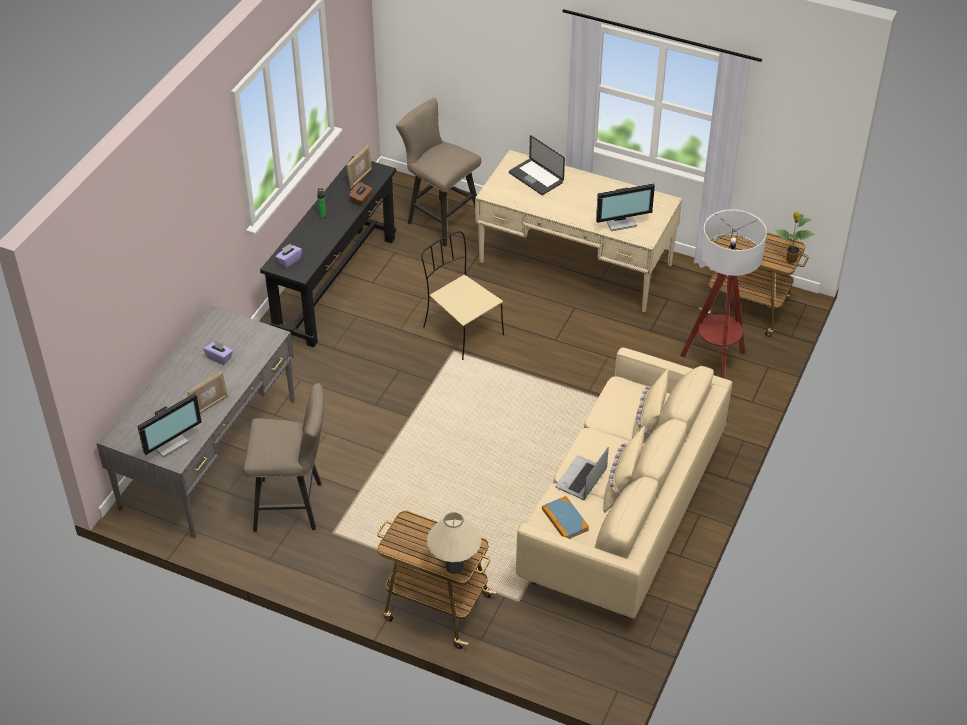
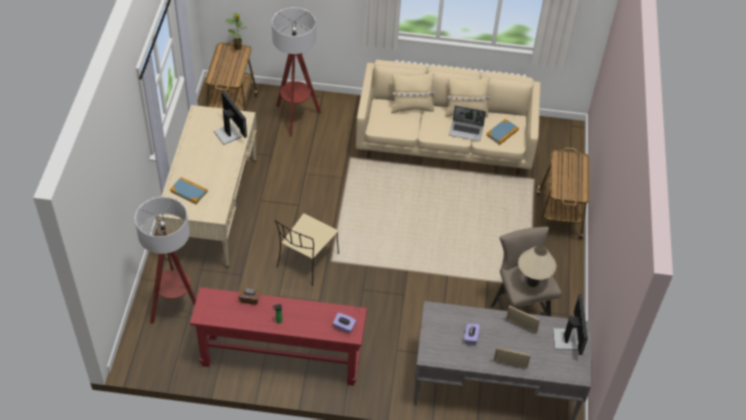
camera: 110 degrees left, 5 degrees up
(169, 442) = (567, 339): monitor -> monitor turned 60 degrees clockwise
(336, 285) = (281, 359): black console table -> red console table
(360, 178) = (221, 308): picture frame -> picture frame (510, 365)
(440, 219) = (176, 308): beige stool -> floor lamp
(454, 566) = (580, 161): beige table lamp -> beige table lamp (532, 282)
(536, 178) = (189, 191): laptop -> book

